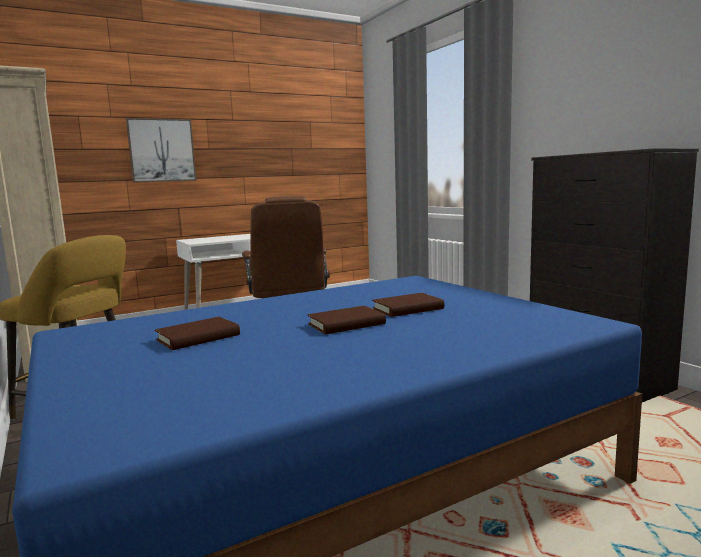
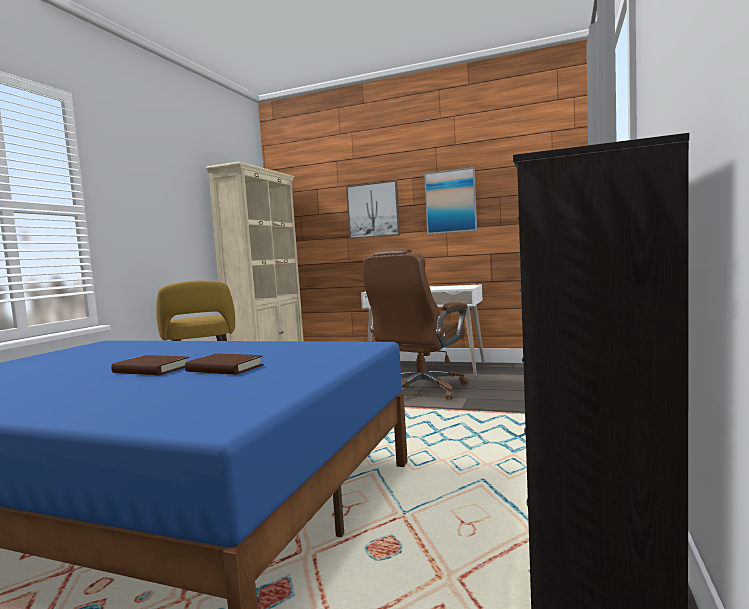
camera: 50 degrees right, 5 degrees down
(198, 338) = (95, 358): brown book -> none
(248, 149) = (450, 201): none -> picture

